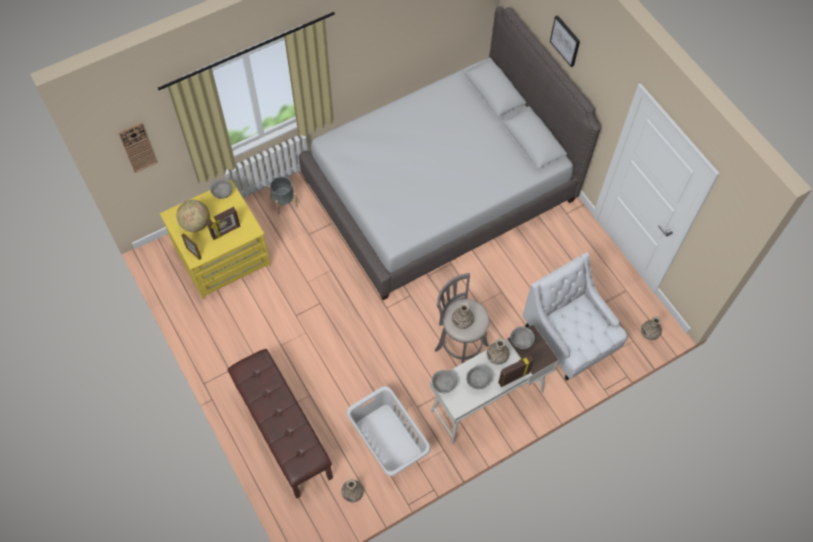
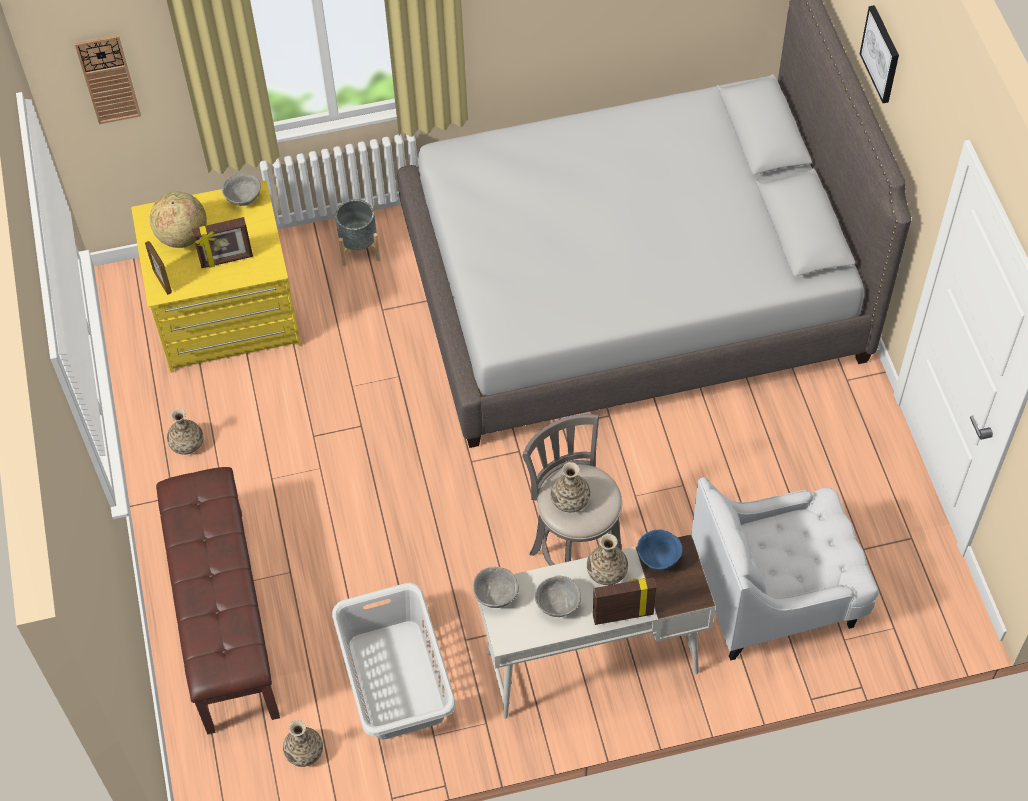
camera: 20 degrees right, 5 degrees down
(521, 341) = (658, 558): grey bowl -> blue bowl
(569, 340) = (776, 596): white armchair -> white armchair turned 90 degrees counterclockwise
(649, 333) = (929, 622): vase -> vase (187, 443)

